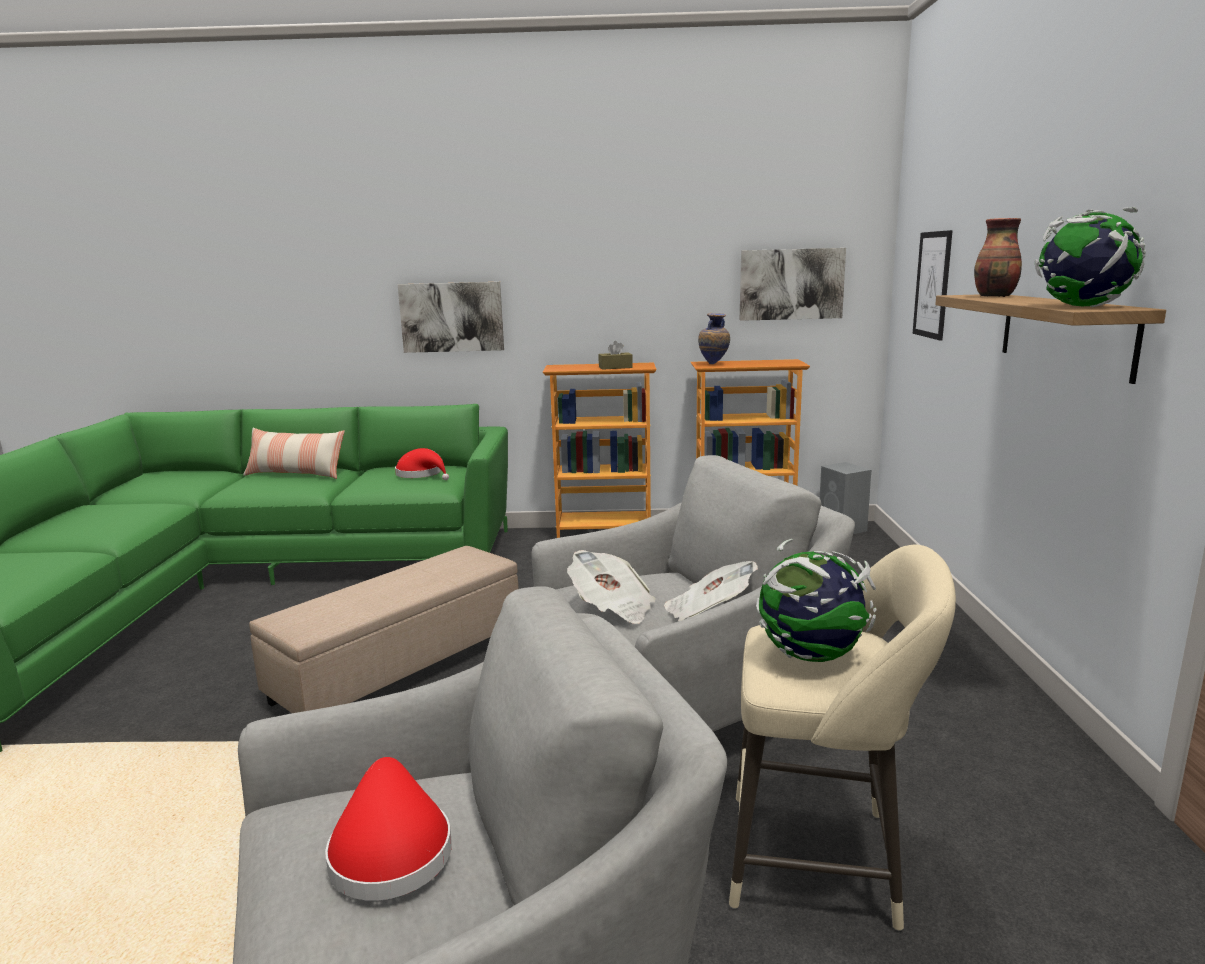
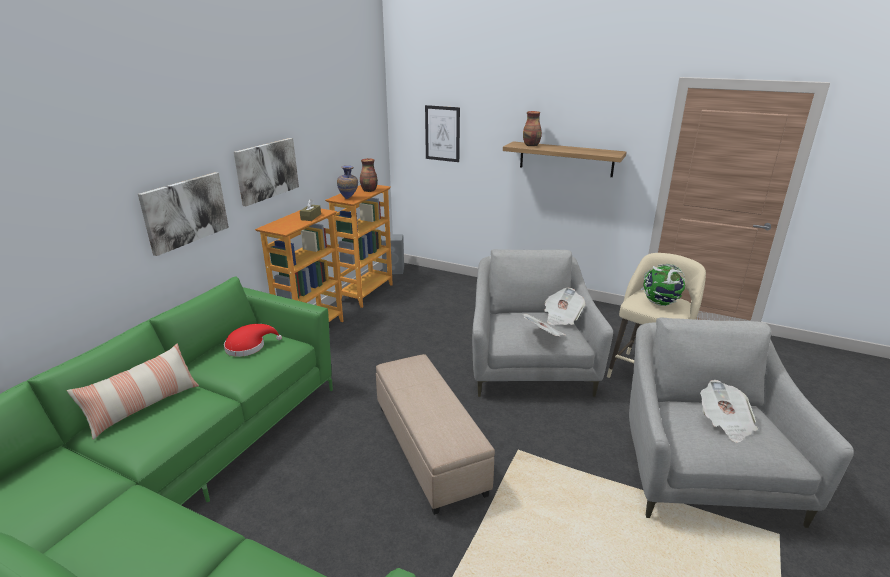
camera: 65 degrees left, 10 degrees up
(390, 849) = (725, 423): red hat -> newspaper
(766, 364) = (369, 190): none -> vase
(791, 284) = (356, 138): picture -> picture (267, 170)
(1082, 306) = (604, 152): globe -> none

